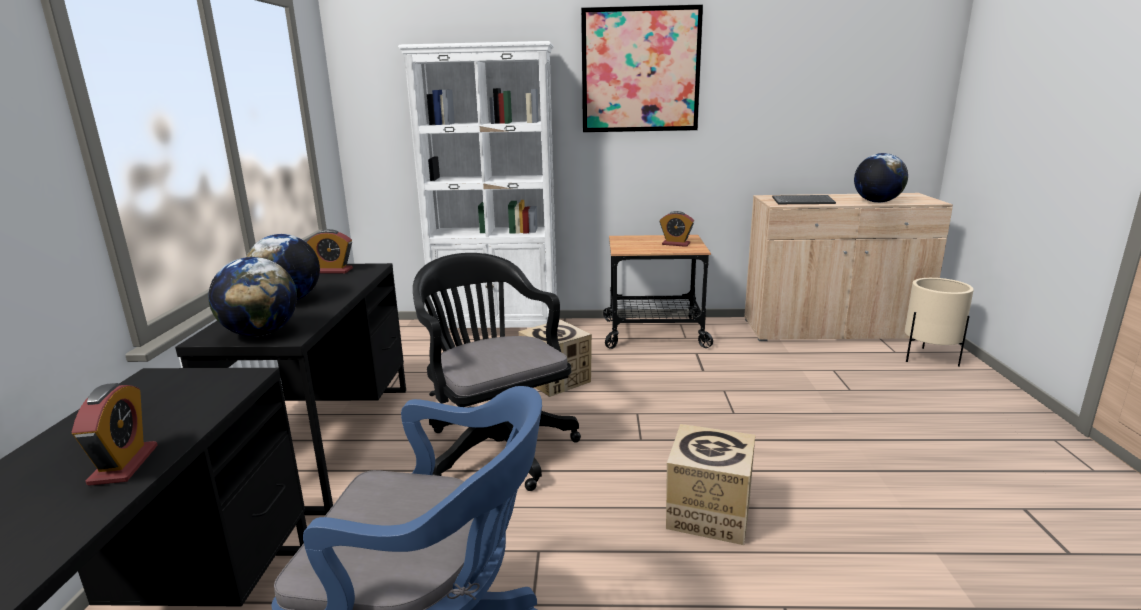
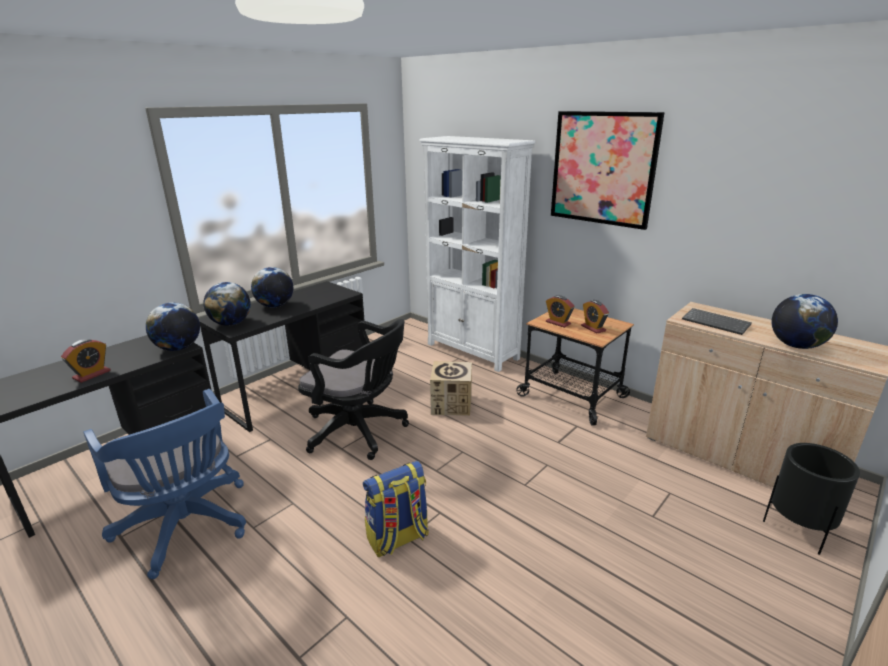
camera: 40 degrees right, 5 degrees up
(234, 381) = (178, 348): none -> globe
(333, 271) = (328, 290): alarm clock -> alarm clock (558, 323)
(496, 445) = (360, 432): black office chair -> black office chair turned 105 degrees clockwise
(708, 513) = (398, 538): cardboard box -> backpack
(929, 358) = (797, 530): beige planter -> black planter

